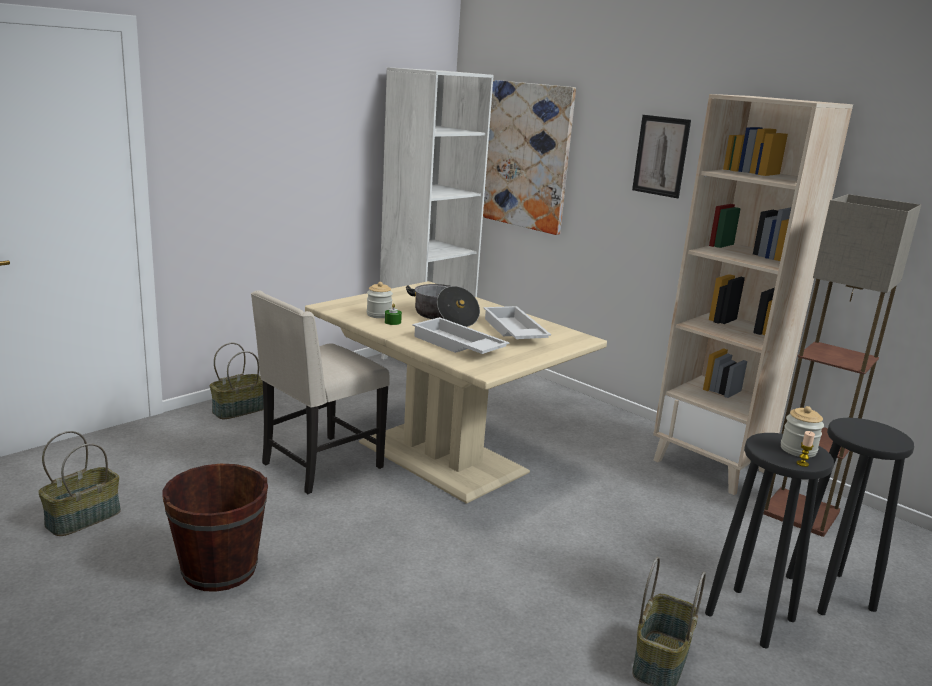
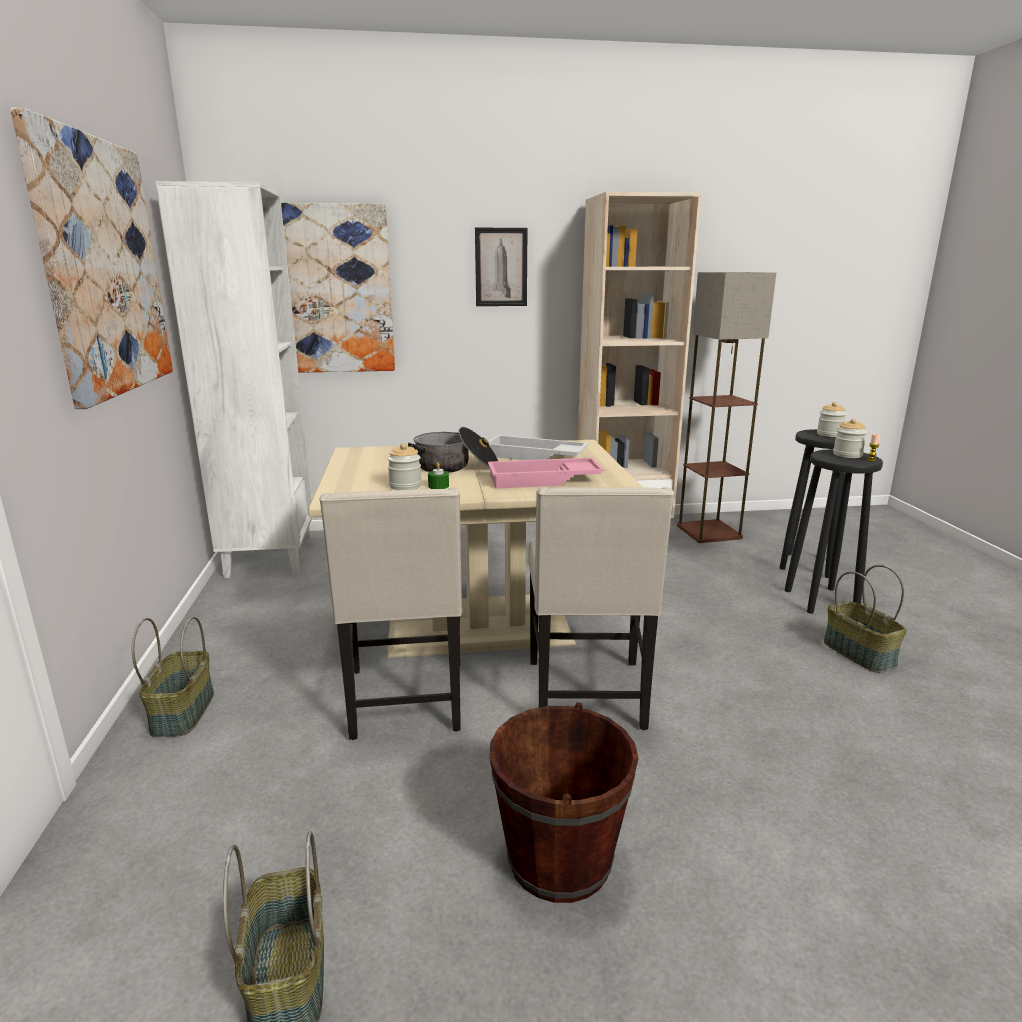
camera: 50 degrees left, 0 degrees up
(302, 127) = (103, 268): none -> picture
(402, 529) = (588, 696): none -> beige chair
(457, 345) = (543, 480): white tray -> pink tray
(876, 434) = (829, 434): none -> jar

